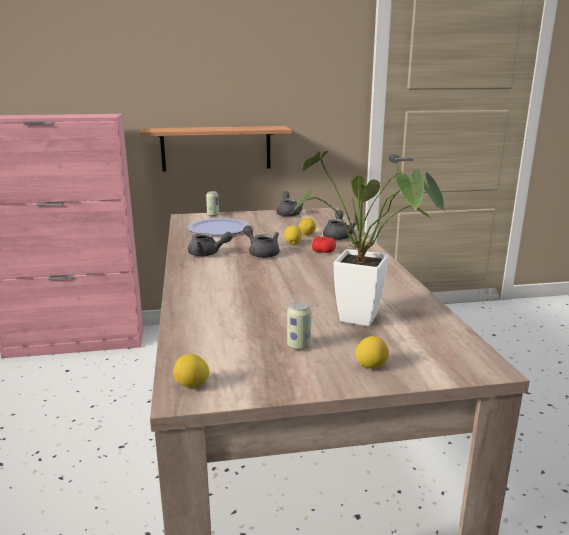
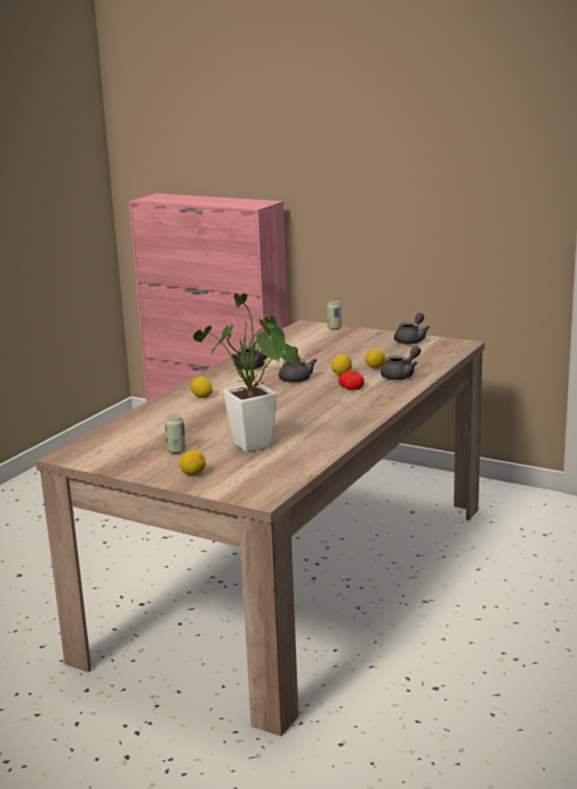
camera: 40 degrees right, 0 degrees up
(192, 385) = (79, 452): lemon -> lemon (202, 397)
(216, 148) = (381, 248): shelf -> none
(218, 229) = (308, 345): plate -> none

